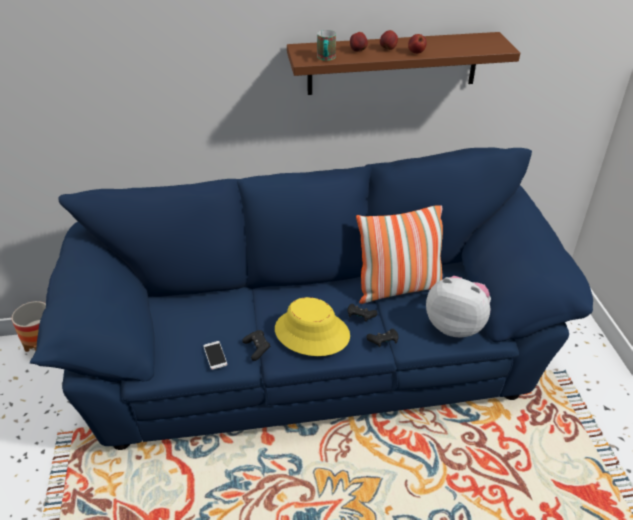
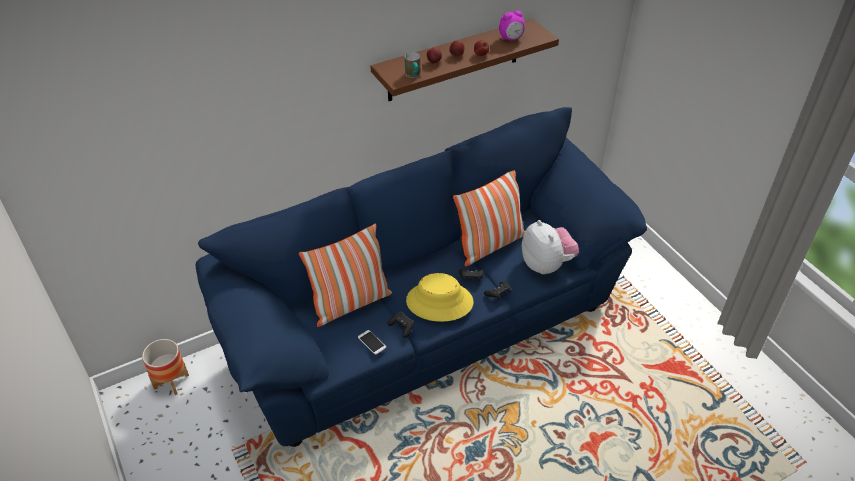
camera: 20 degrees left, 5 degrees up
(216, 309) = (350, 303): none -> pillow
(455, 325) = (546, 265): plush toy -> plush toy turned 60 degrees clockwise
(461, 44) = (511, 38): none -> alarm clock

